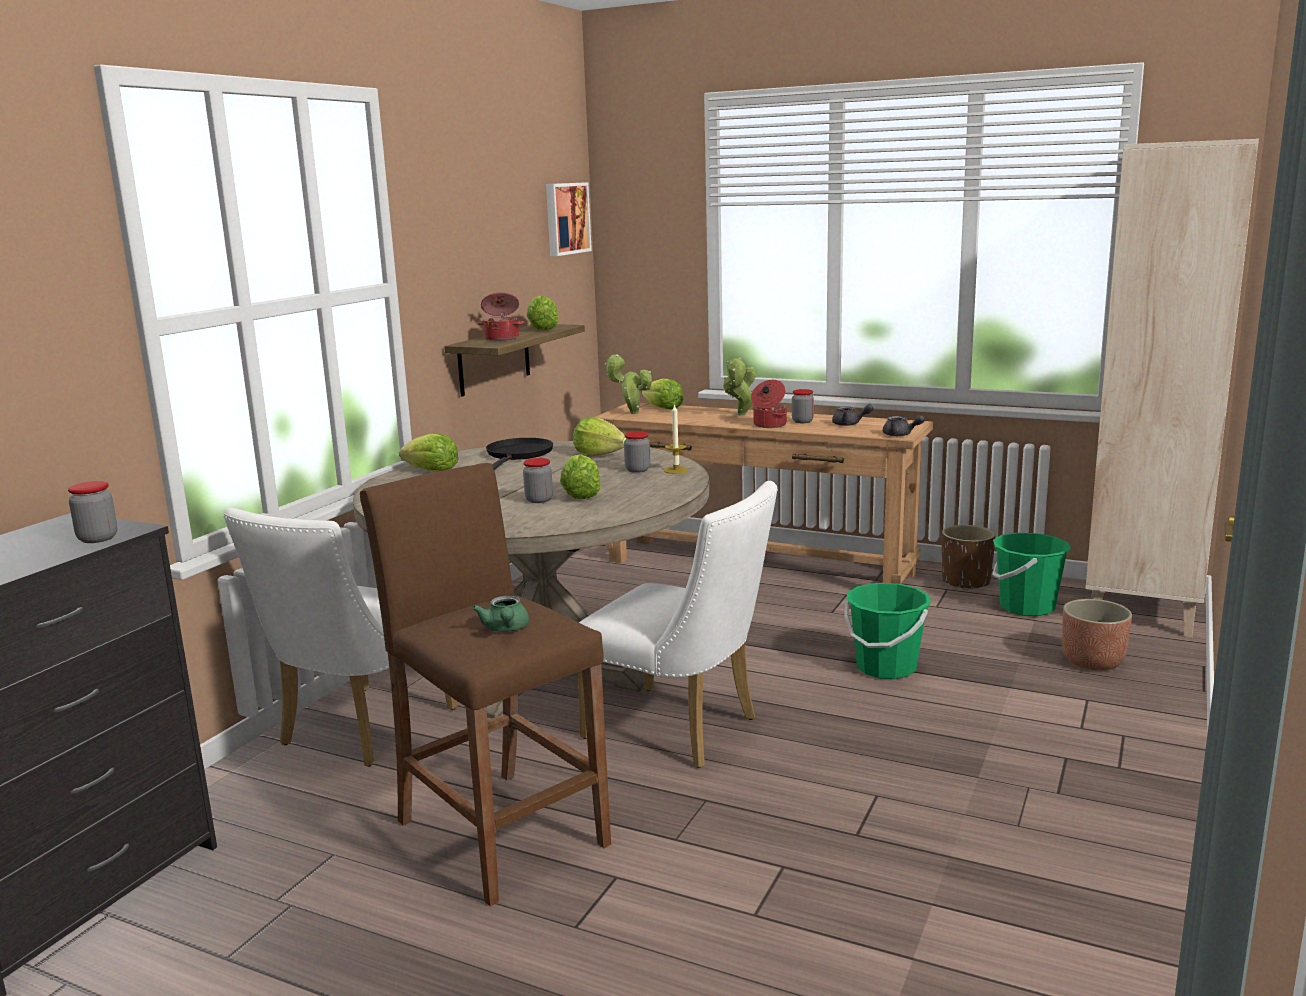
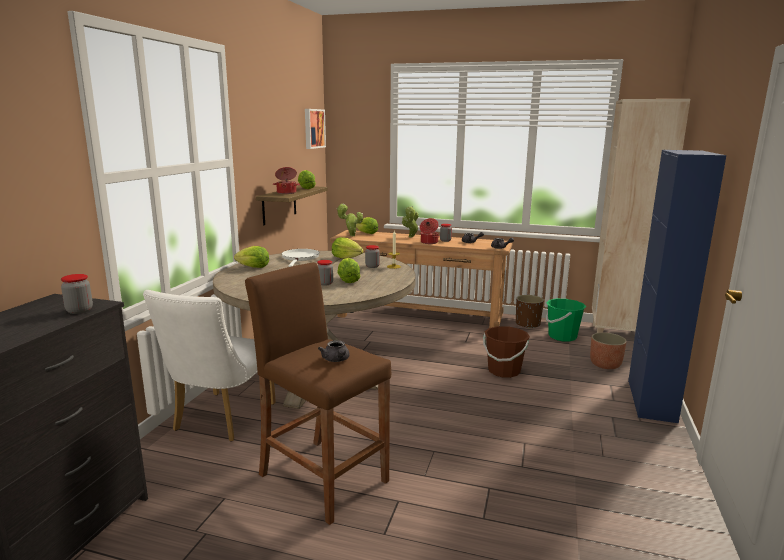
camera: 10 degrees left, 0 degrees up
(505, 629) = (336, 360): green teapot -> grey teapot
(518, 455) = (300, 258): black frying pan -> white frying pan
(682, 730) = (407, 411): white chair -> none
(885, 667) = (504, 371): green bucket -> brown bucket
(1158, 731) = (651, 400): none -> blue cabinet

